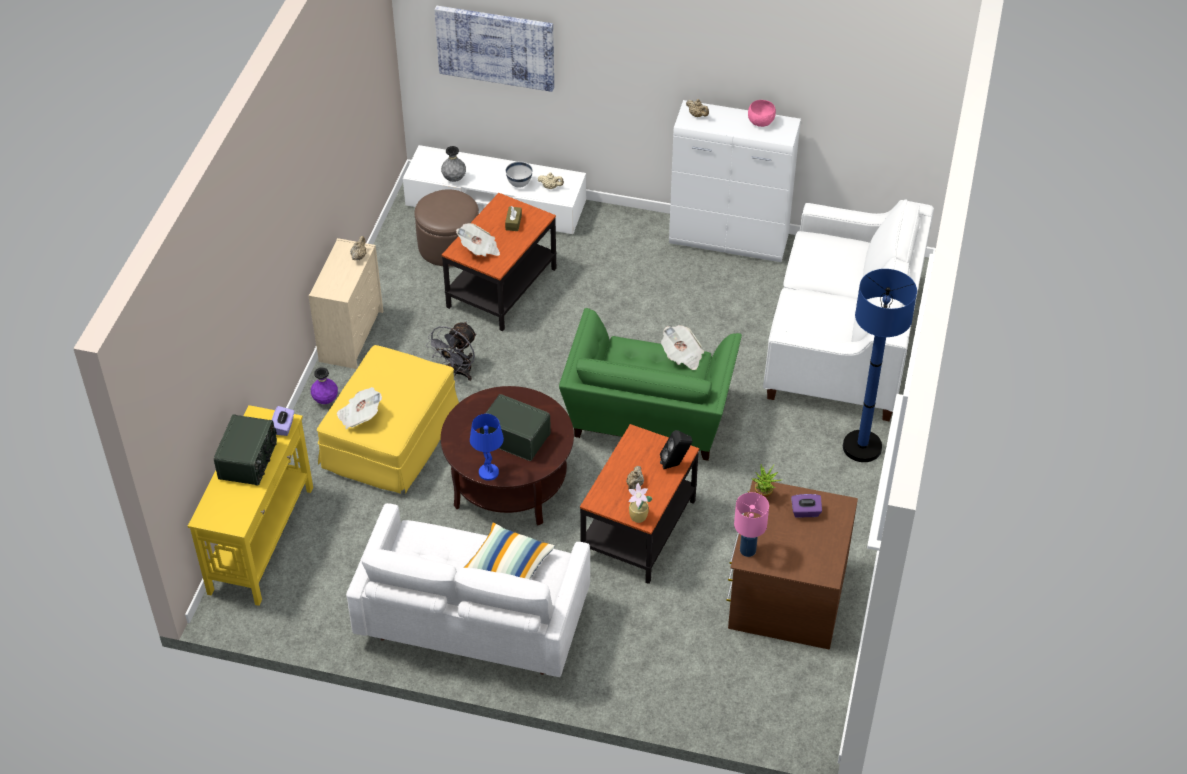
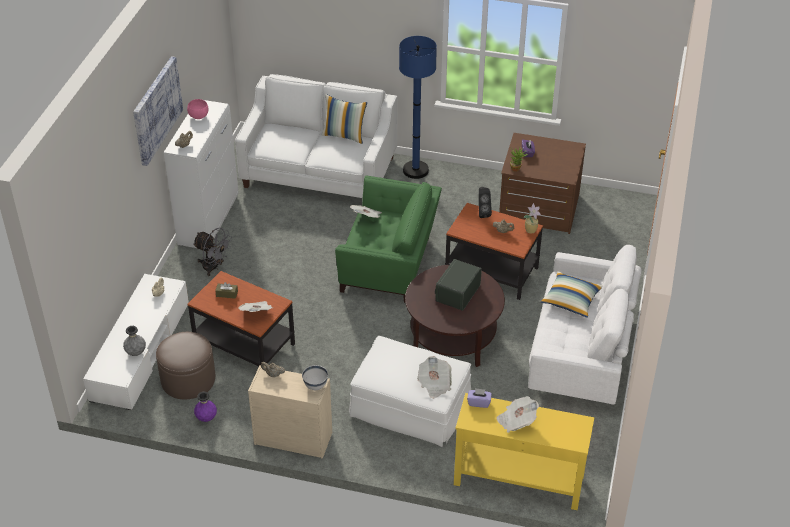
camera: 90 degrees left, 5 degrees down
(249, 461) = (516, 421): radio -> newspaper
(325, 400) = (367, 450): purple vase -> purple vase (206, 418)
(390, 439) = (410, 406): yellow ottoman -> white ottoman
(457, 372) = (338, 369): grey fan -> grey fan (214, 267)
(489, 472) = (492, 306): blue table lamp -> none
(496, 46) = (93, 234): picture -> picture (156, 110)
(519, 184) = (151, 312): white bowl -> white bowl (315, 386)
(748, 551) = (562, 177): pink table lamp -> none
(848, 320) = (344, 135): none -> pillow

